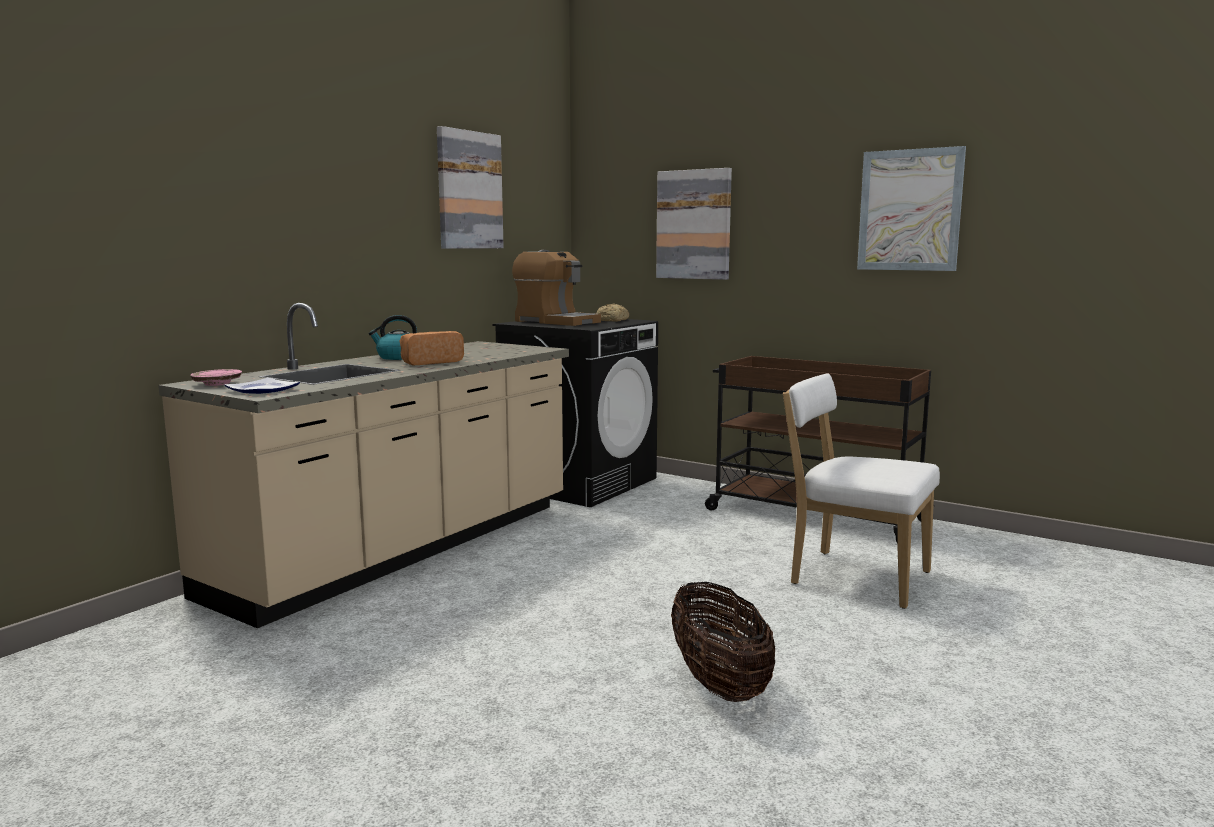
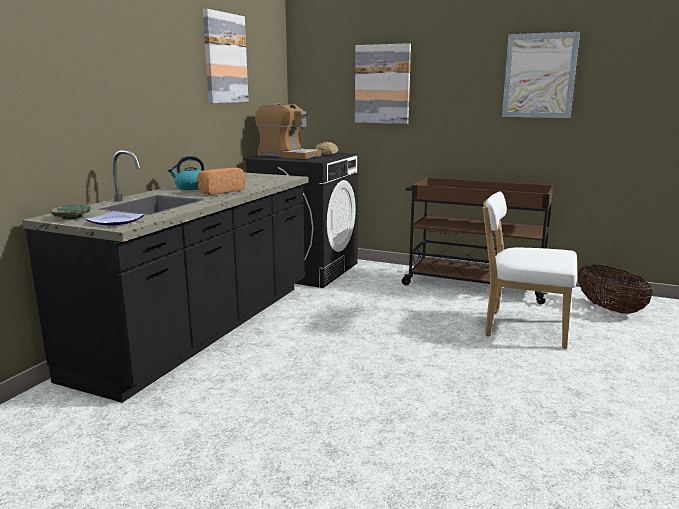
camera: 10 degrees left, 5 degrees up
(217, 384) = (71, 217): pink plate -> green plate
(403, 548) = (203, 328): beige counter -> black counter
(719, 683) = (476, 415): basket -> basket (609, 309)

